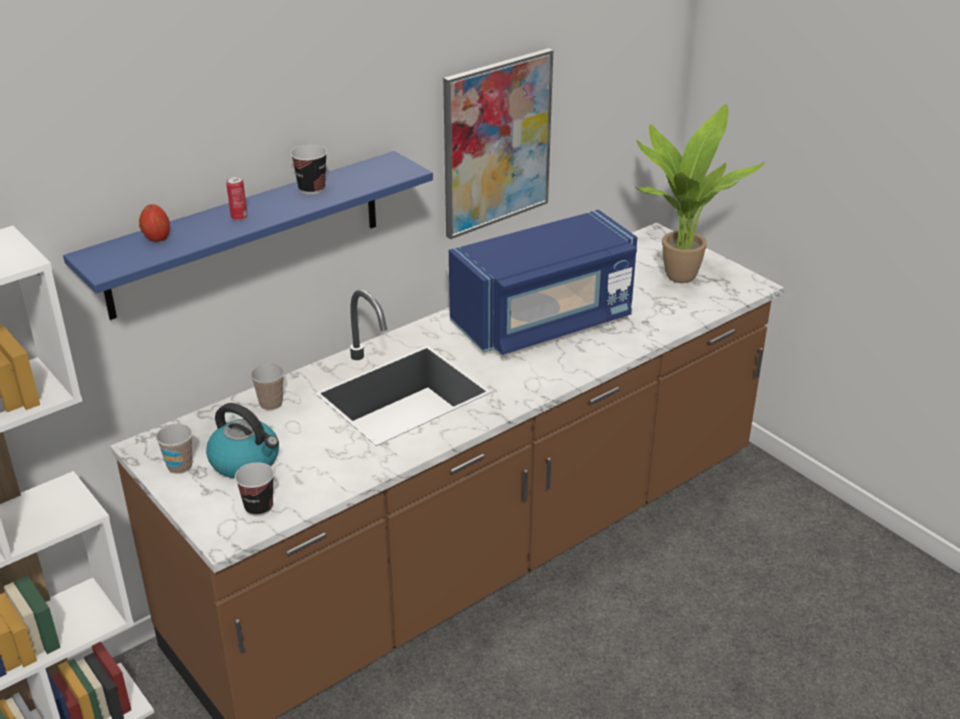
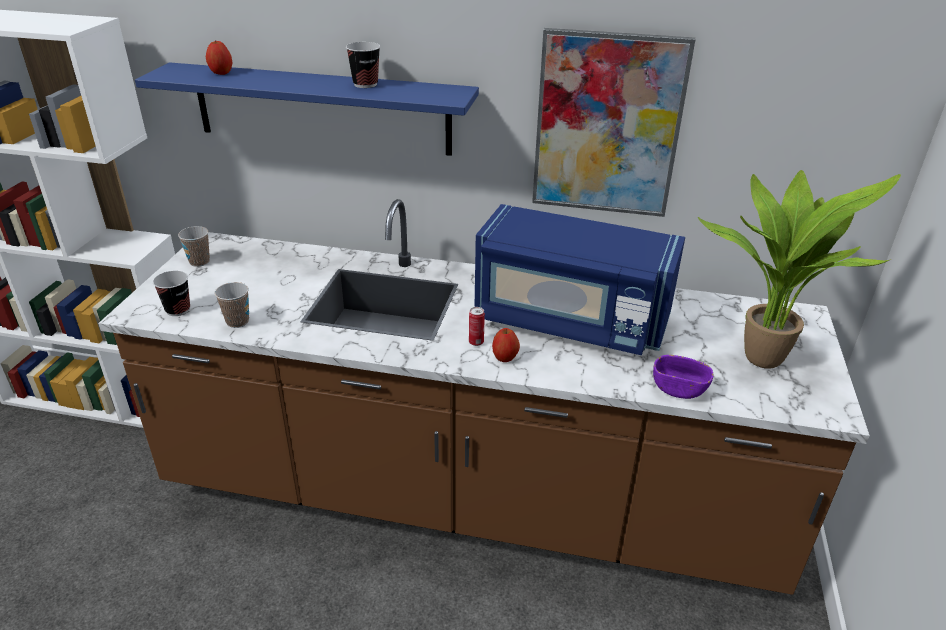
camera: 50 degrees right, 0 degrees up
(239, 217) = (285, 81): can -> can (476, 342)
(246, 461) = (227, 281): kettle -> none
(271, 404) = (305, 259): cup -> cup (237, 322)
(554, 371) = (505, 358): none -> apple
(672, 323) = (679, 389): none -> purple bowl

